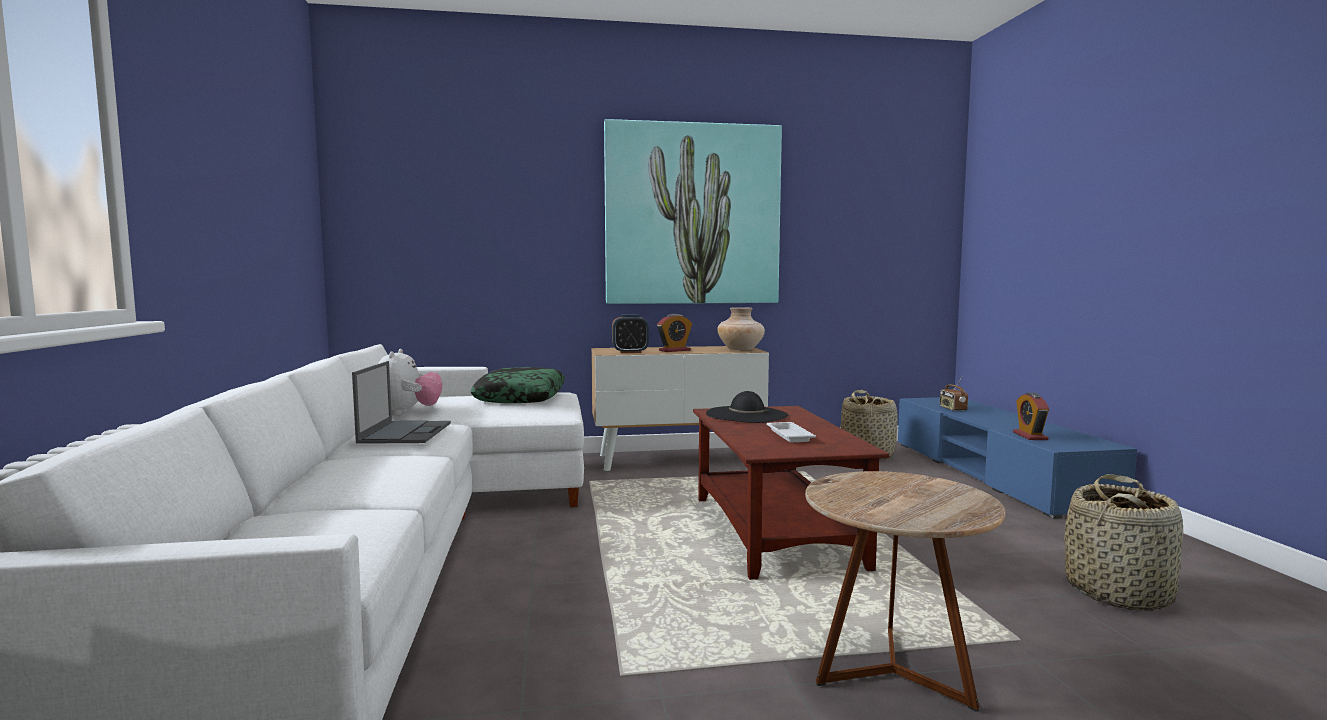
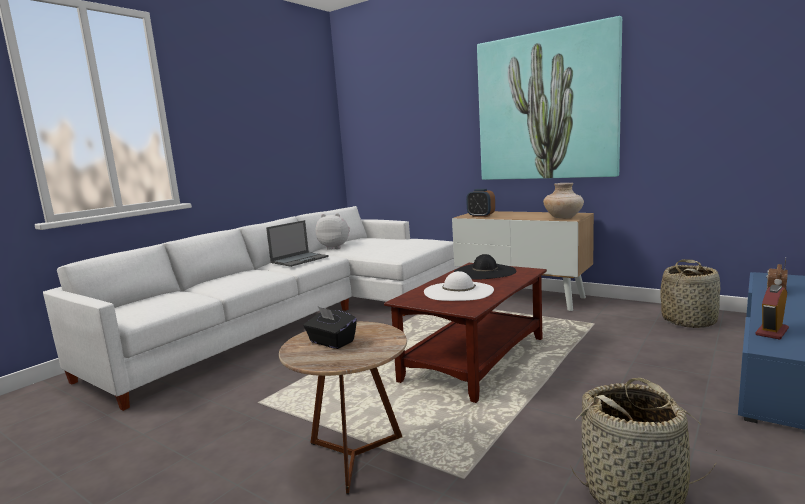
camera: 45 degrees right, 5 degrees up
(408, 413) = (335, 247): plush toy -> plush toy turned 120 degrees counterclockwise
(520, 397) = (404, 243): pillow -> none
(674, 350) = (515, 216): alarm clock -> none
(789, 435) = (458, 291): white tray -> white hat
(887, 499) = (331, 342): none -> black tissue box

